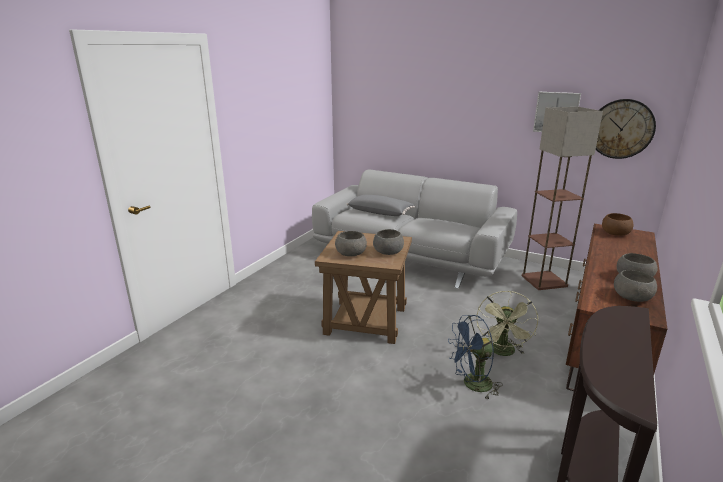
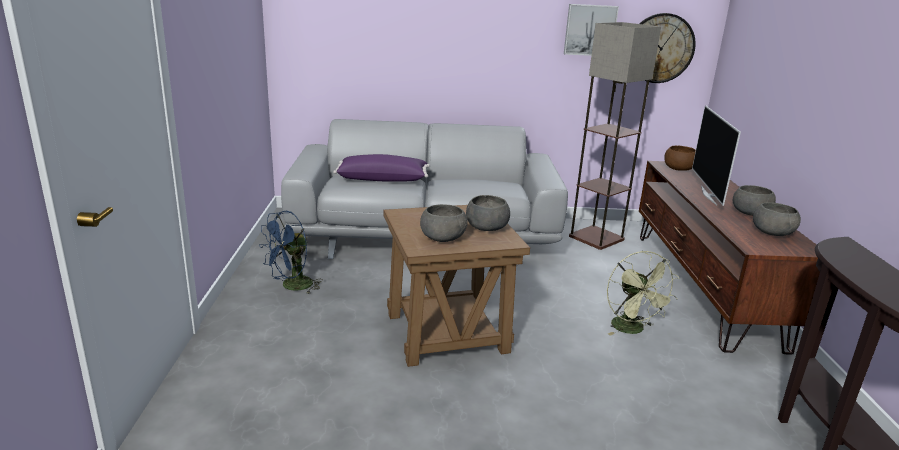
camera: 30 degrees left, 0 degrees up
(380, 212) = (382, 179): grey pillow -> purple pillow
(472, 385) = (638, 377): blue fan -> blue fan (292, 287)
(613, 258) = (709, 195): none -> television

